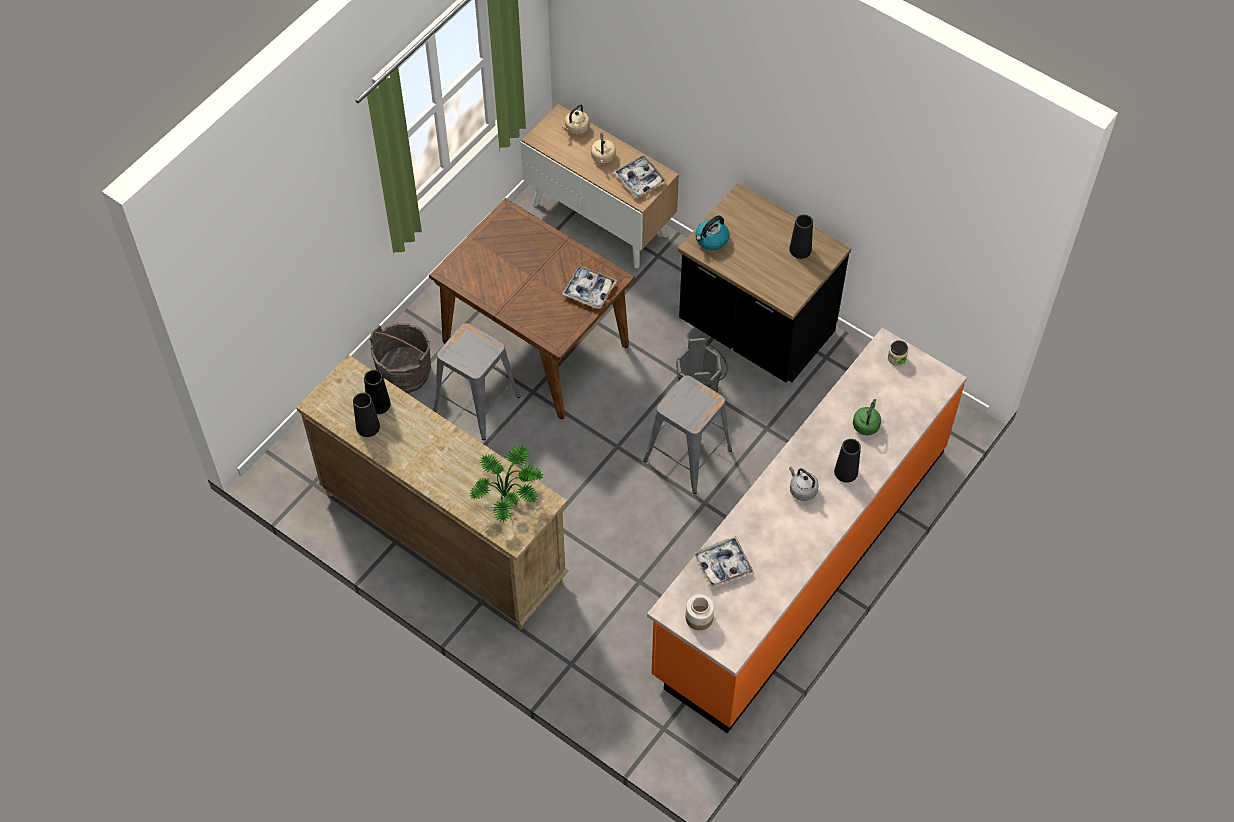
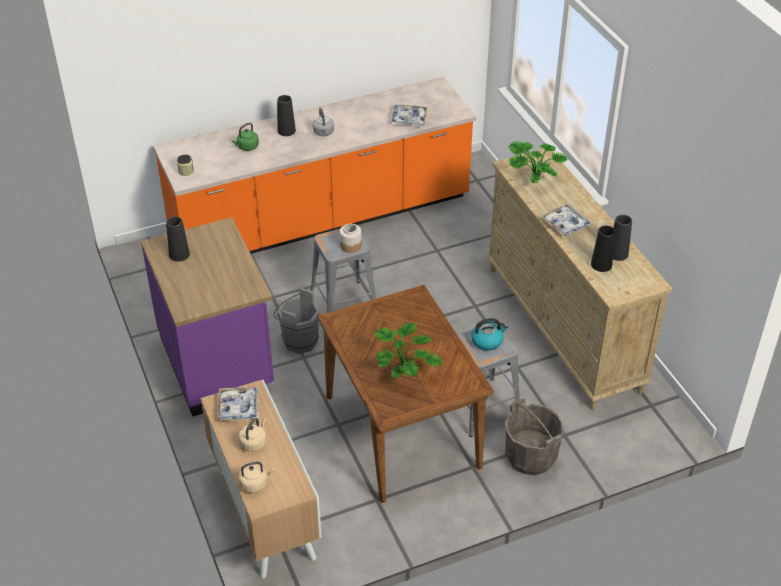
camera: 150 degrees left, 15 degrees down
(517, 258) = (405, 369): none -> potted plant
(589, 290) = (363, 320): tray -> tray (565, 224)
(699, 618) = (445, 103): jar -> jar (350, 245)
(711, 240) = (240, 289): kettle -> kettle (487, 341)
(755, 330) = (218, 362): black counter -> purple counter

